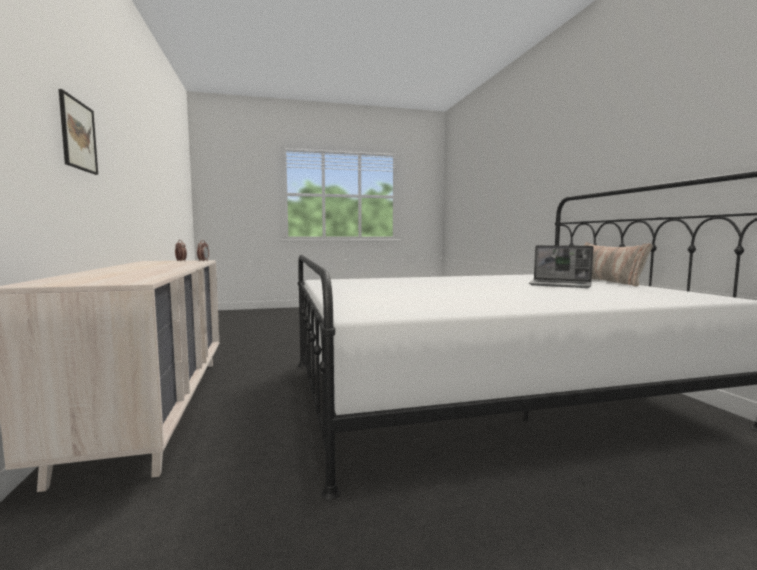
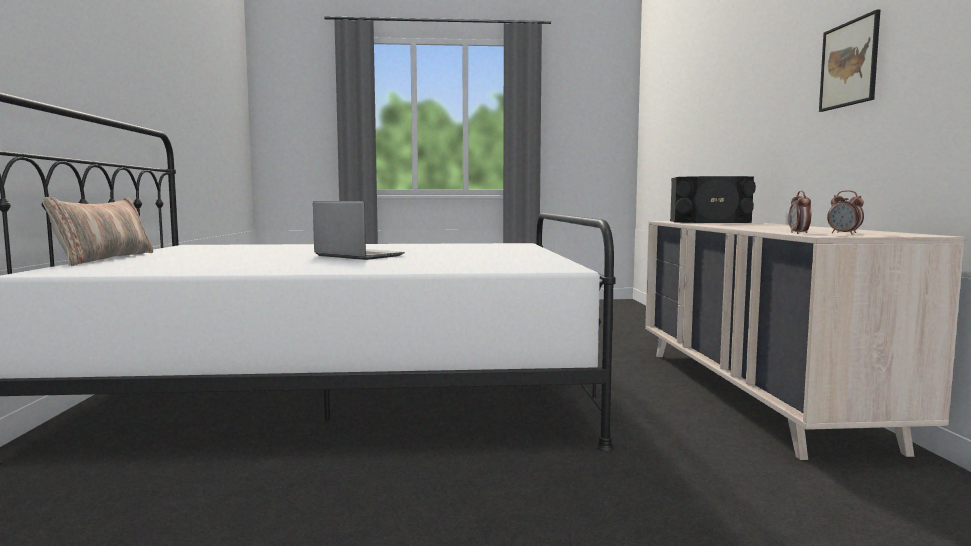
camera: 170 degrees left, 0 degrees up
(107, 277) = (710, 222): none -> black speaker
(561, 285) = (227, 255): laptop -> laptop (357, 256)

